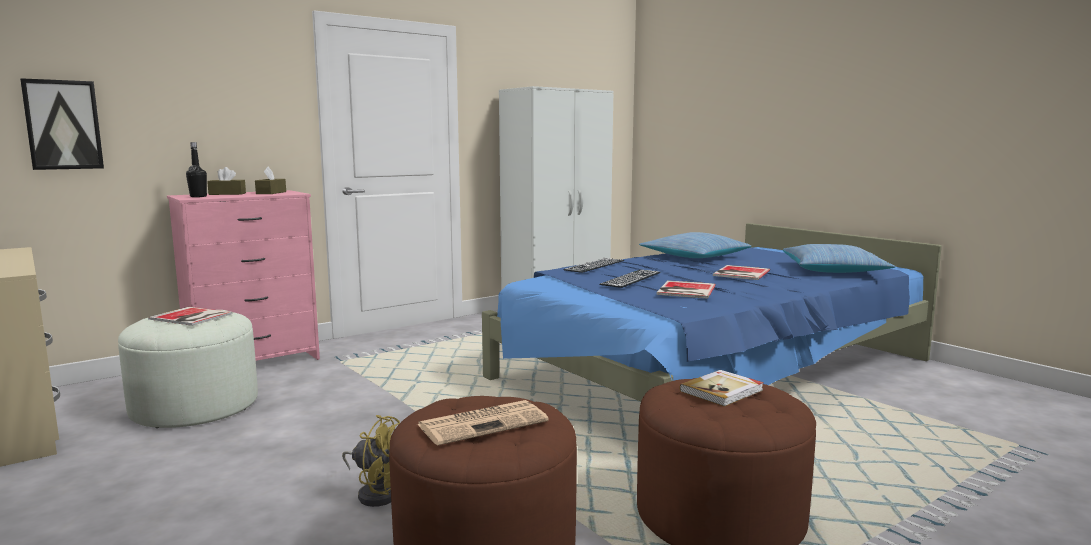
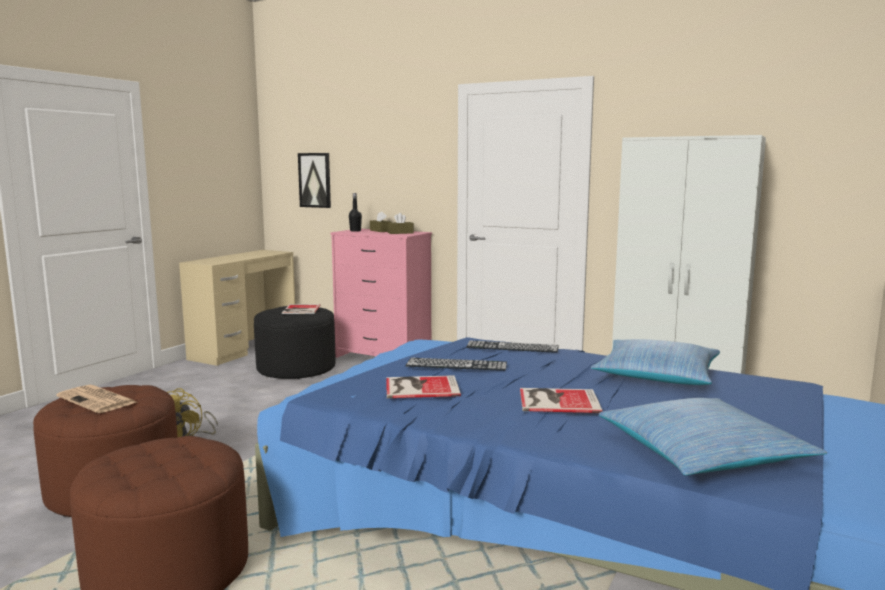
camera: 65 degrees right, 0 degrees up
(195, 406) = (296, 368): white ottoman -> black ottoman
(722, 391) = (175, 457): book -> none

